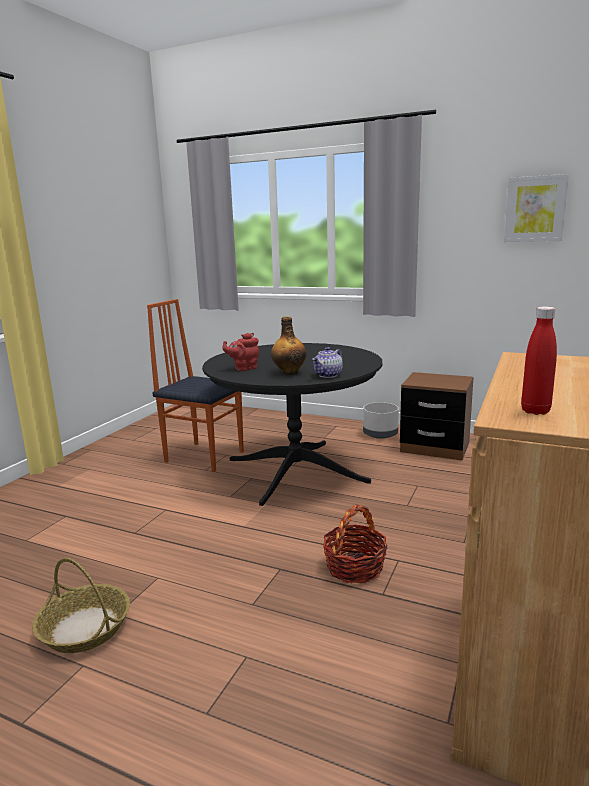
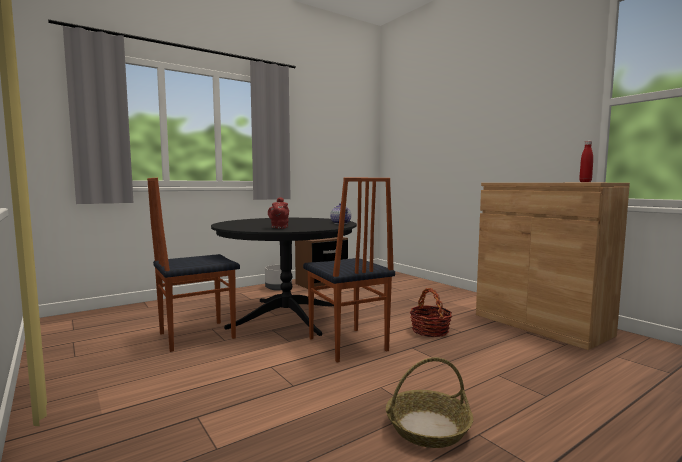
camera: 60 degrees left, 10 degrees down
(248, 527) = (346, 345): none -> chair
(289, 373) = (316, 225): bottle -> none
(535, 209) = (340, 135): picture -> none

